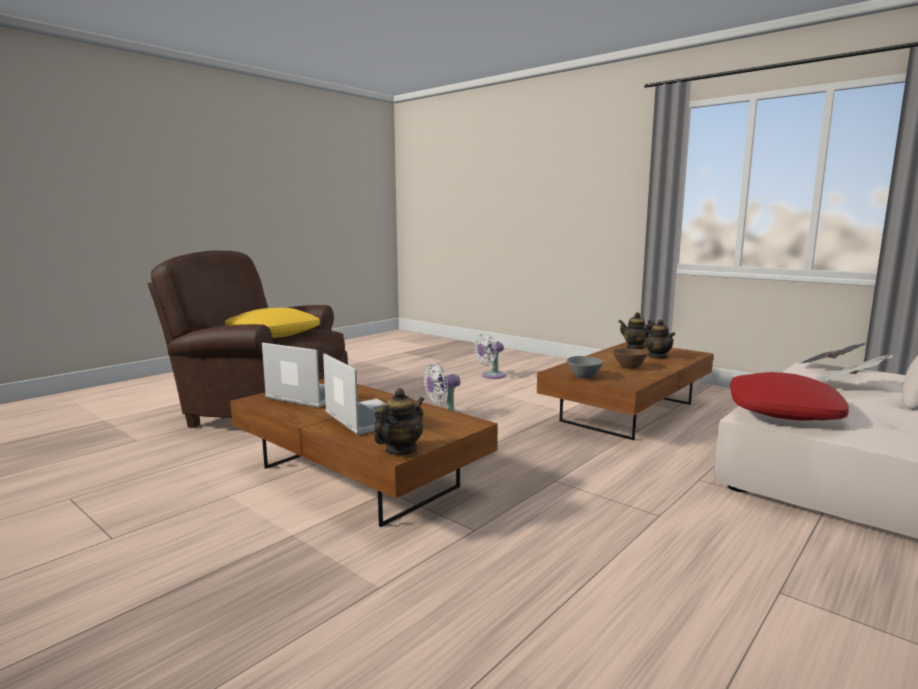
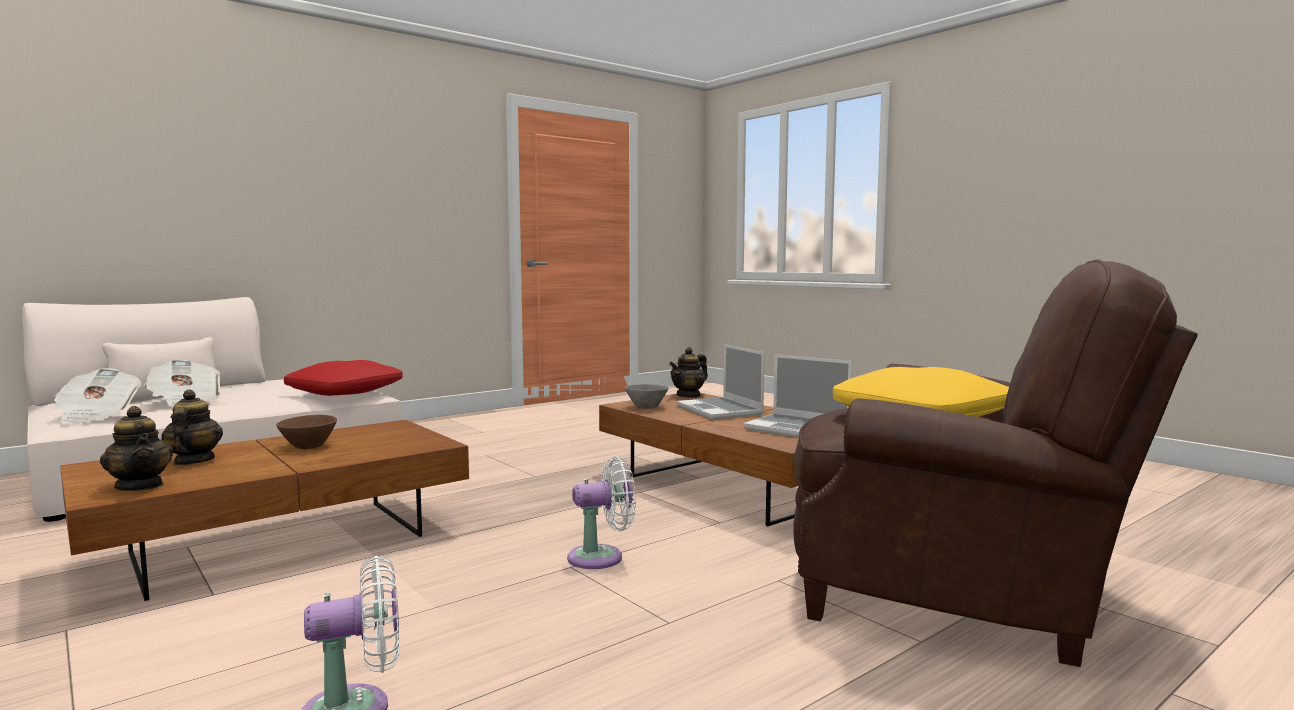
camera: 170 degrees left, 5 degrees down
(583, 377) = (420, 436): grey bowl -> grey bowl (648, 407)

